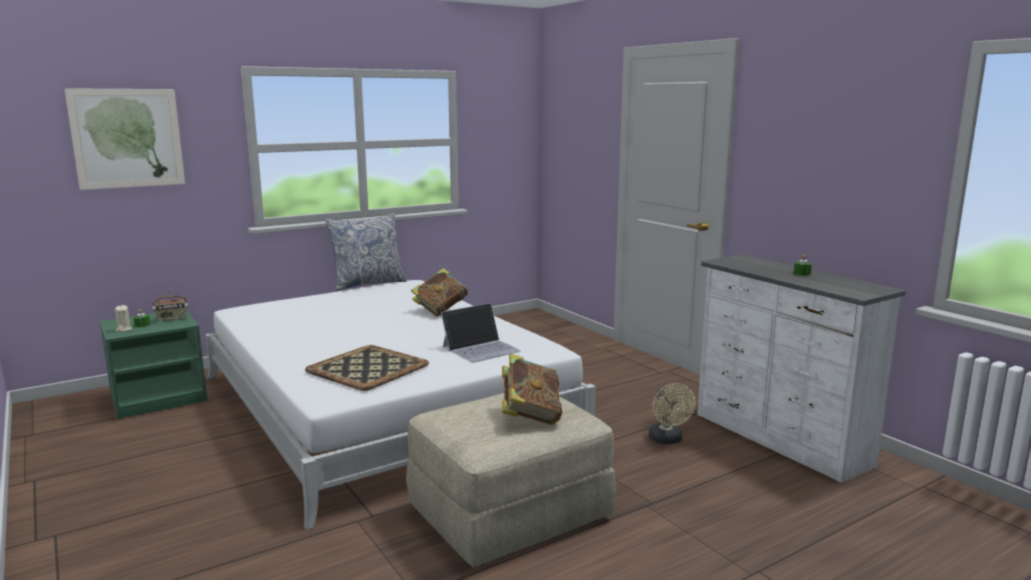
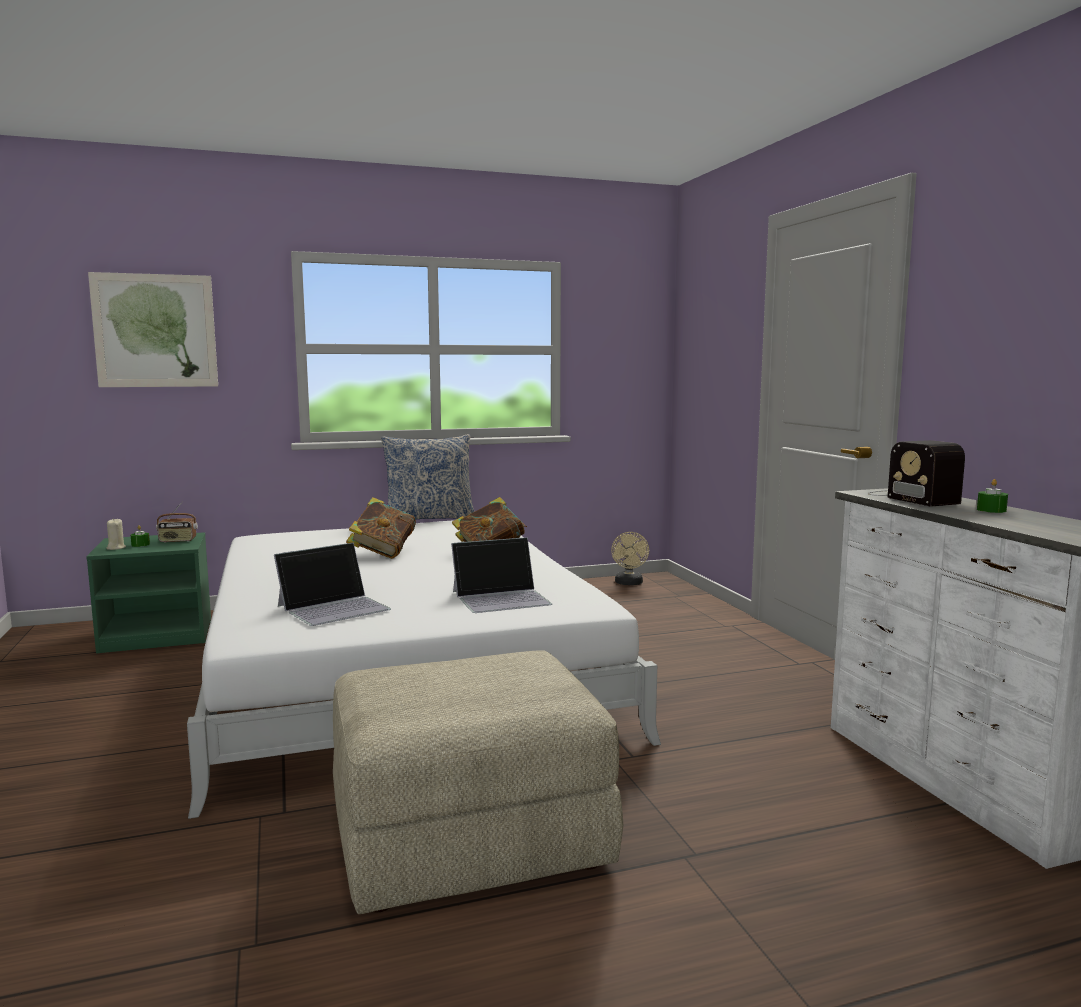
camera: 15 degrees right, 5 degrees down
(367, 367) = (334, 607): tray -> laptop
(530, 415) = (496, 689): book -> book (382, 553)
(667, 440) = (766, 760): beige fan -> beige fan (629, 583)
(750, 264) = (910, 497): none -> radio

